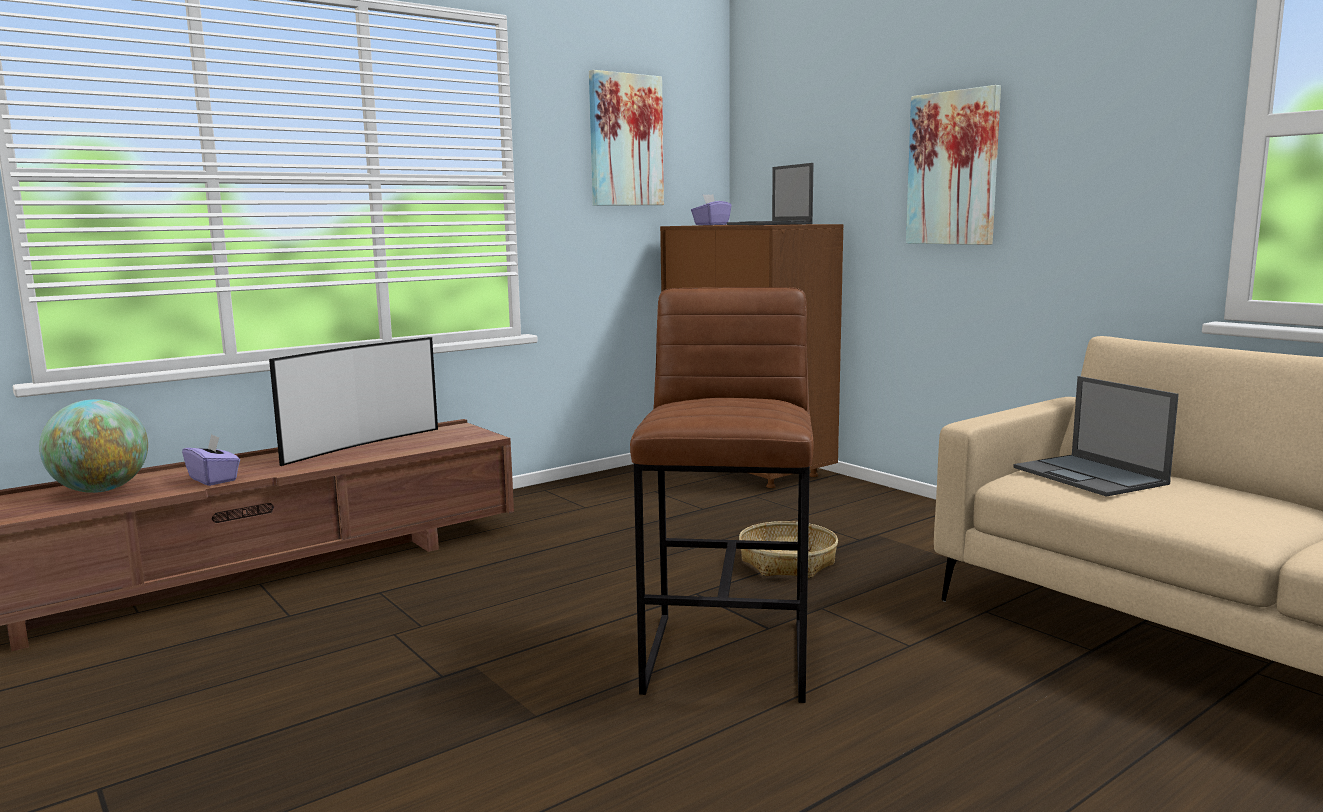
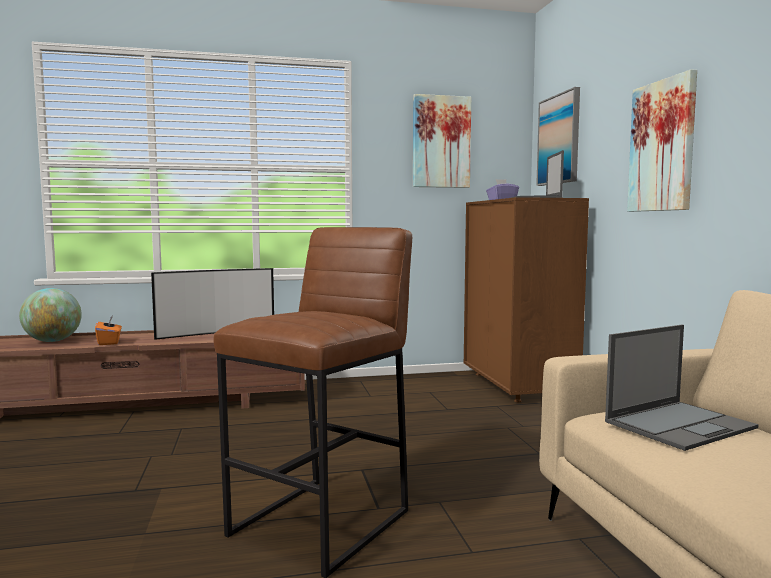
camera: 25 degrees right, 5 degrees down
(214, 479) = (109, 342): purple tissue box -> orange tissue box
(783, 143) = (559, 139): none -> picture
(787, 562) = (458, 460): basket -> none
(1091, 476) = (680, 424): laptop -> laptop turned 120 degrees counterclockwise

